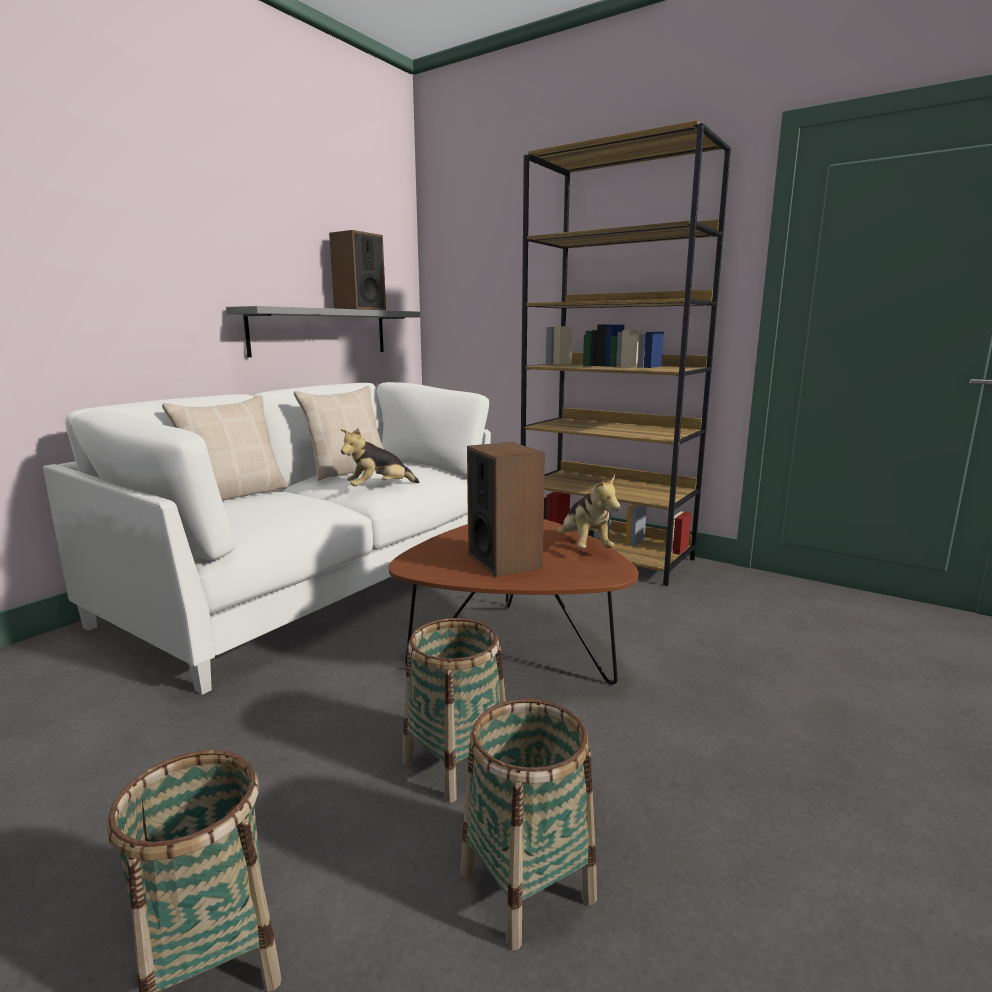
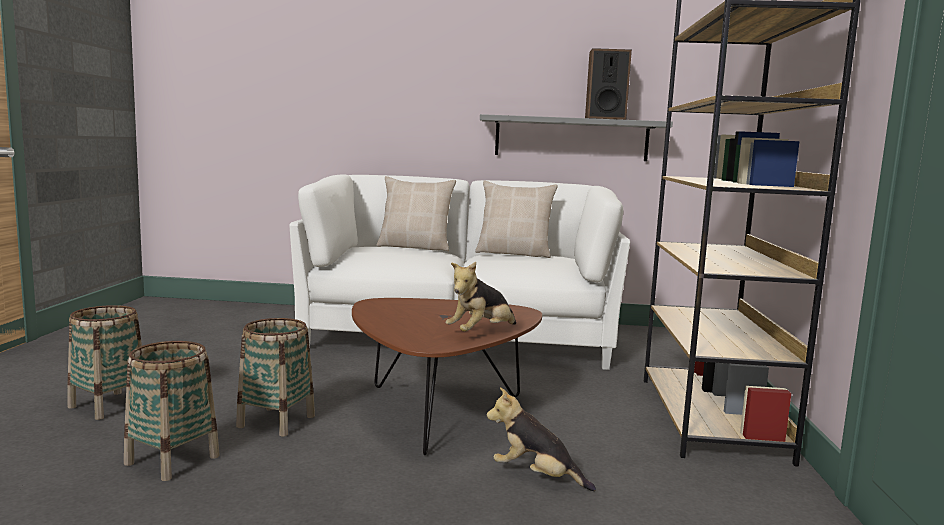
camera: 60 degrees right, 5 degrees down
(379, 489) = (492, 266): plush toy -> plush toy (536, 476)
(504, 561) = (413, 318): speaker -> none

